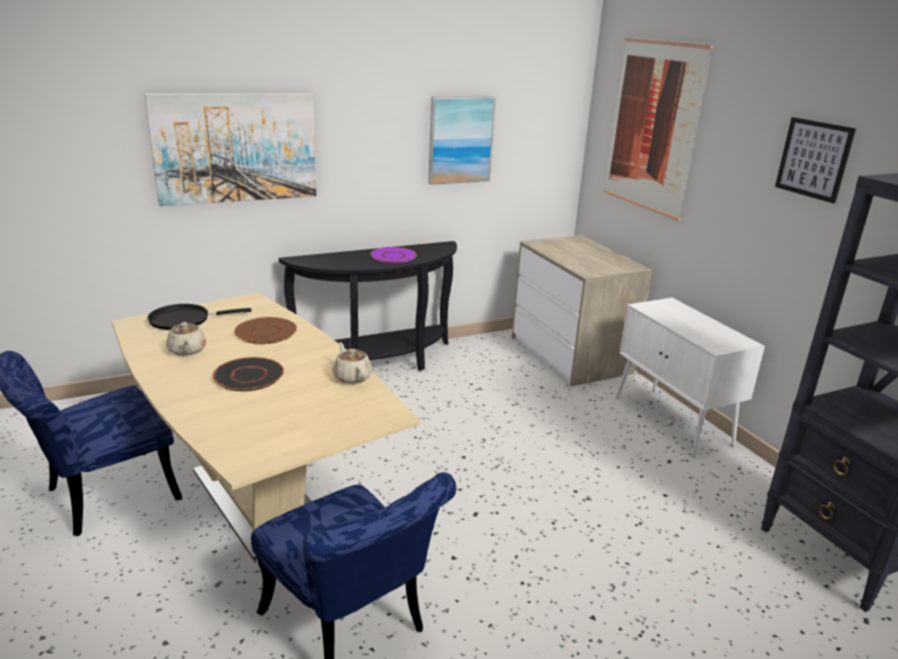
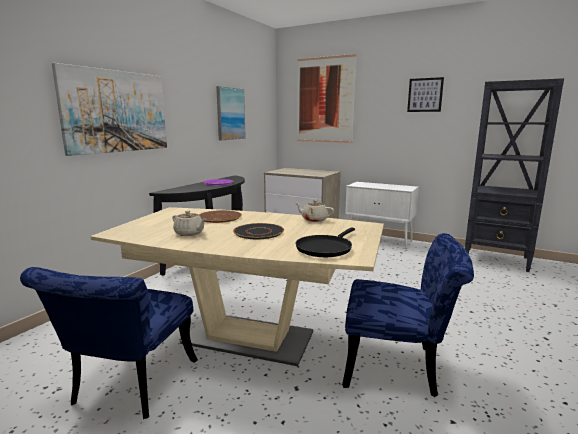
camera: 35 degrees left, 10 degrees down
(184, 320) = (150, 224): black frying pan -> black frying pan (325, 248)

